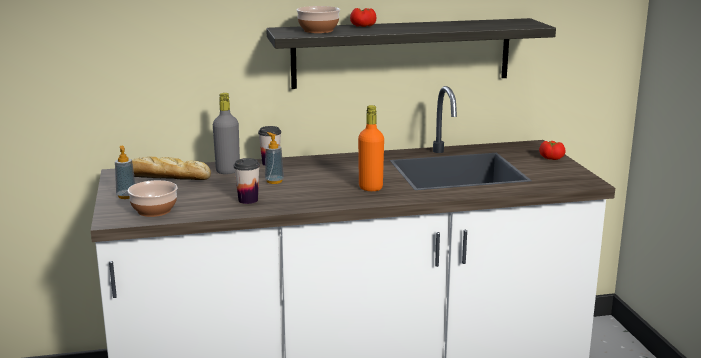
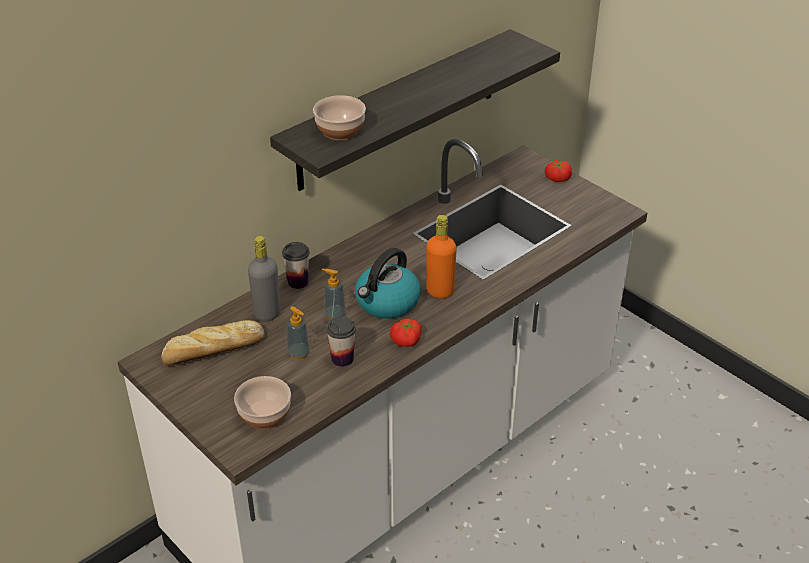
camera: 30 degrees left, 20 degrees up
(126, 196) = (206, 401): soap dispenser -> soap dispenser (298, 353)
(321, 184) = (387, 303): none -> kettle
(363, 26) = (372, 103): tomato -> tomato (406, 341)

